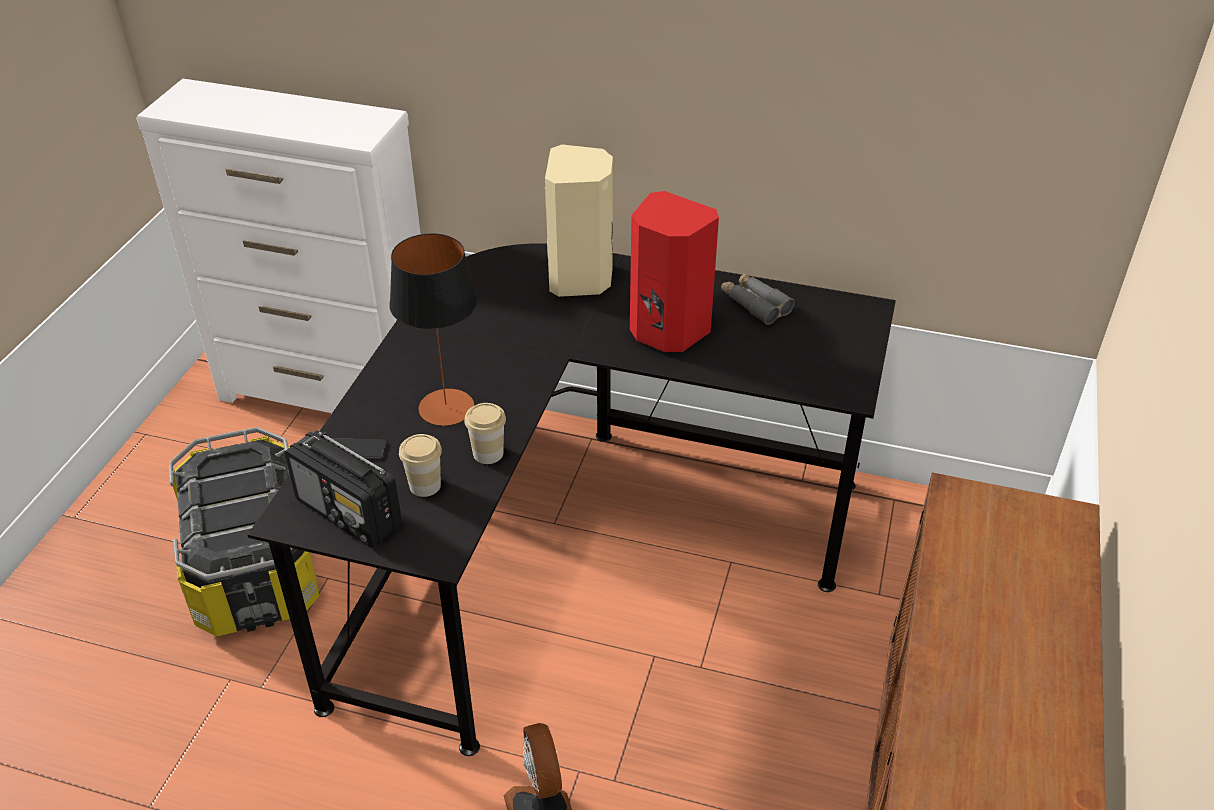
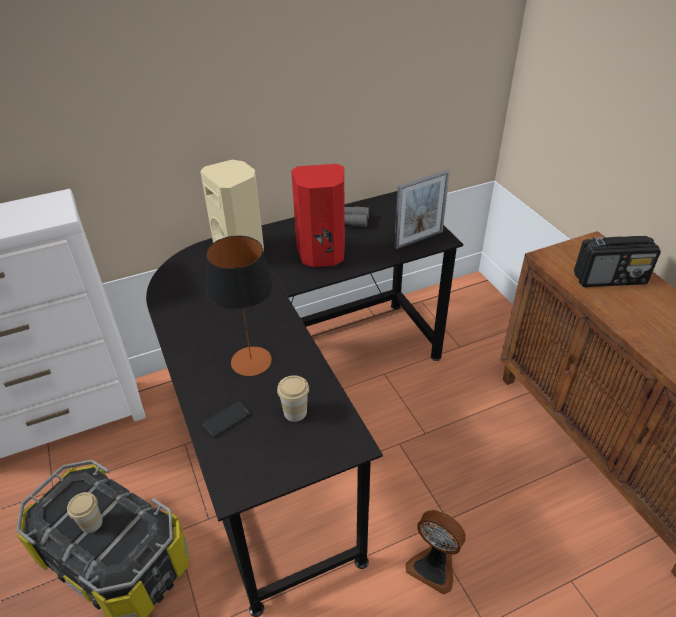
camera: 40 degrees left, 0 degrees up
(349, 513) = (270, 459): radio -> radio (610, 278)
(488, 453) = (308, 371): cup -> cup (91, 523)
(817, 377) = (418, 239): none -> picture frame

